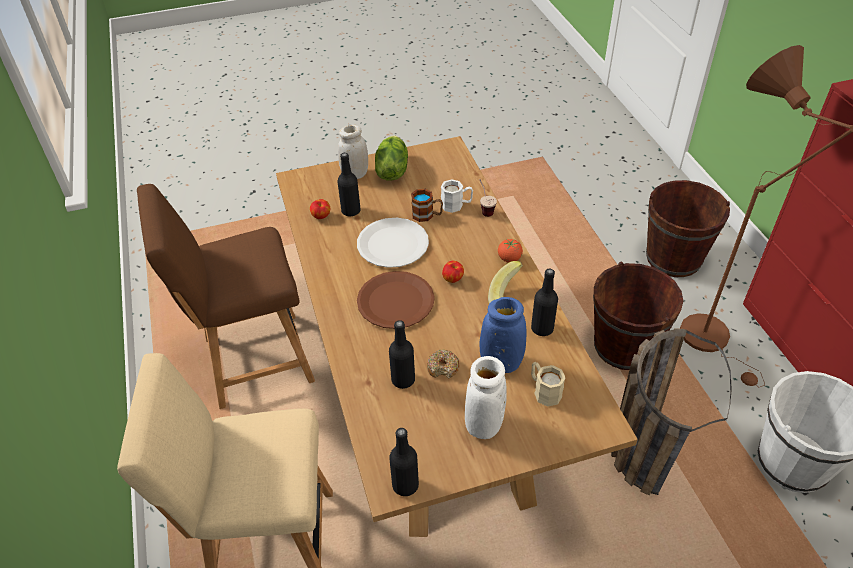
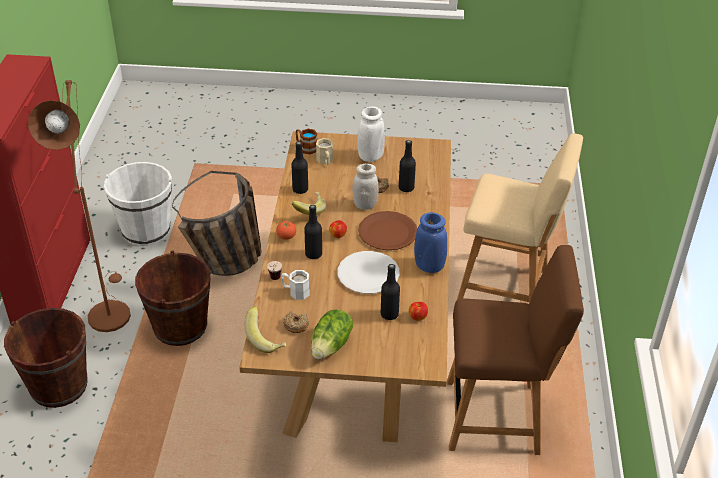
camera: 160 degrees left, 5 degrees down
(355, 174) = (368, 352): white jar -> white jar (365, 205)
(405, 485) = (428, 145): black bottle -> black bottle (313, 254)
(427, 215) = (326, 290): mug -> mug (306, 147)
(435, 177) = (296, 325): none -> donut
(453, 159) = (266, 339): none -> banana
(501, 362) = (340, 180): blue vase -> blue vase (429, 266)

